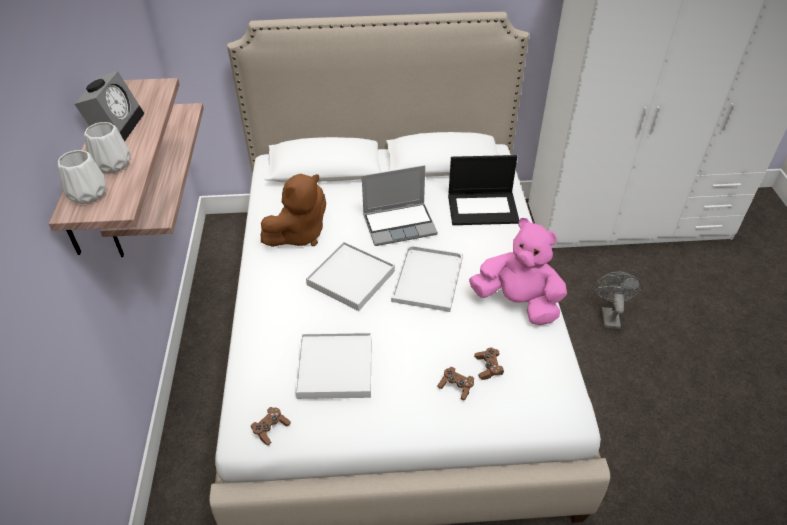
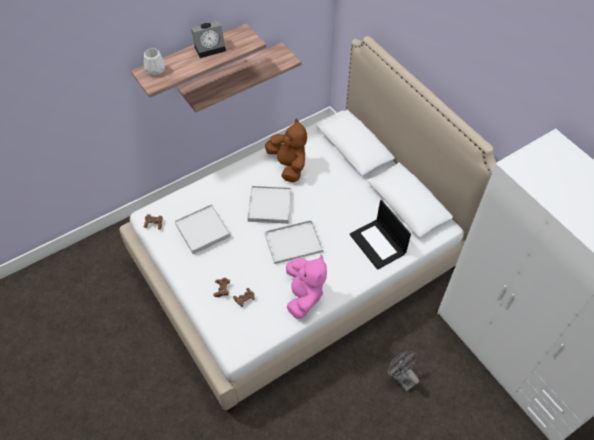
camera: 60 degrees right, 10 degrees up
(113, 164) = (180, 65): white vase -> none
(299, 234) = (288, 165): brown plush toy -> brown plush toy turned 135 degrees counterclockwise
(400, 224) = (330, 208): laptop -> none
(609, 315) = (401, 378): grey fan -> grey fan turned 105 degrees counterclockwise

